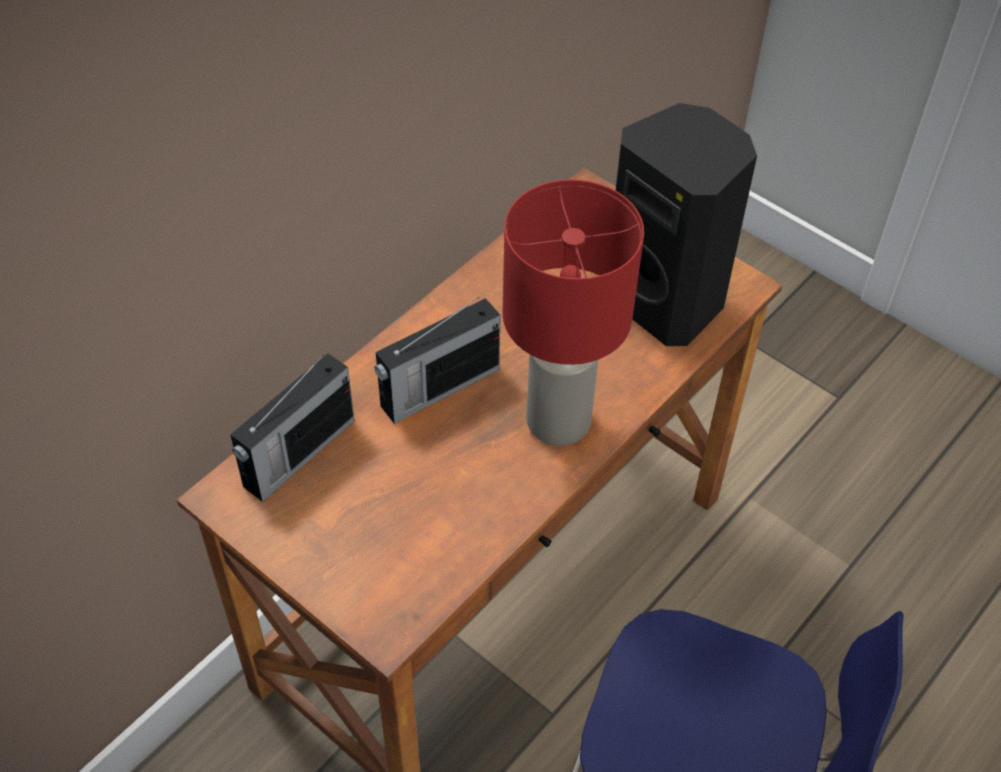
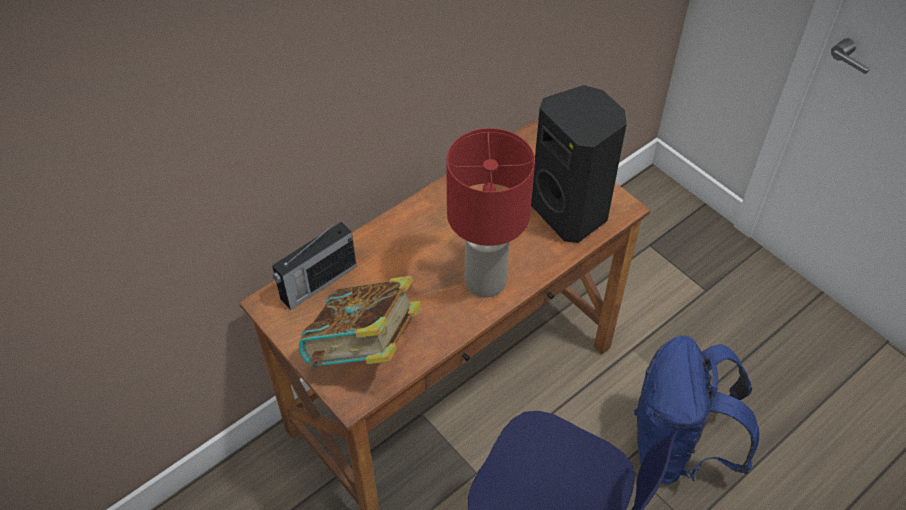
camera: 10 degrees right, 0 degrees up
(391, 549) = (364, 349): none -> book
(438, 388) = (412, 252): radio -> none
(841, 636) = (677, 448): none -> blue backpack

